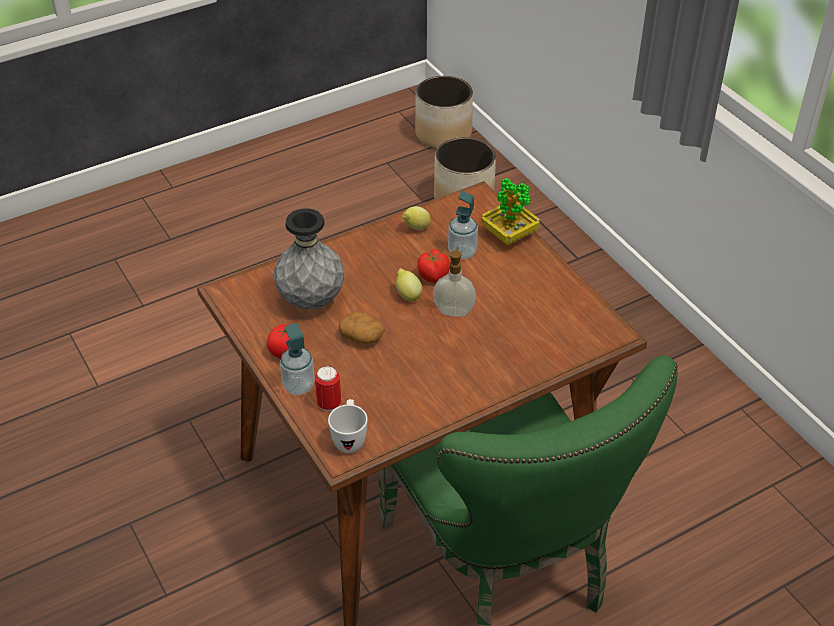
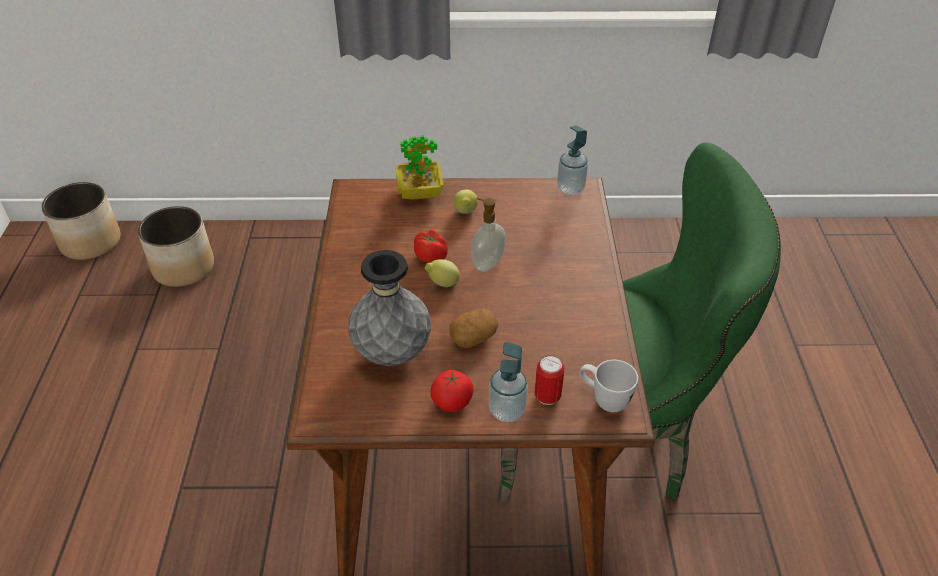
camera: 60 degrees left, 0 degrees up
(415, 228) = (357, 242): lemon -> lemon (465, 213)
(462, 252) = (416, 228): soap dispenser -> soap dispenser (570, 188)

